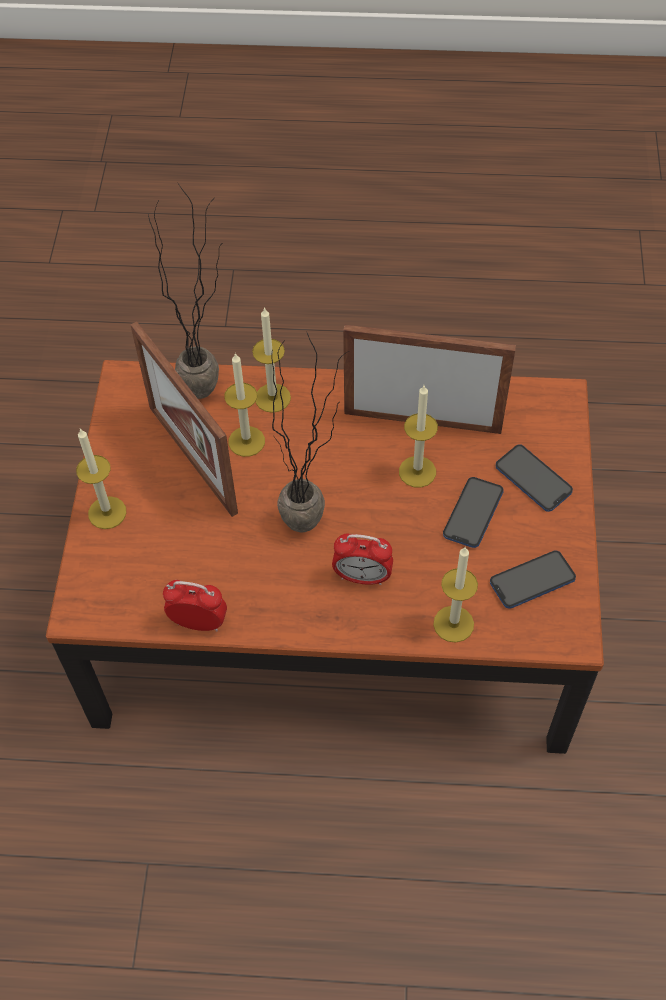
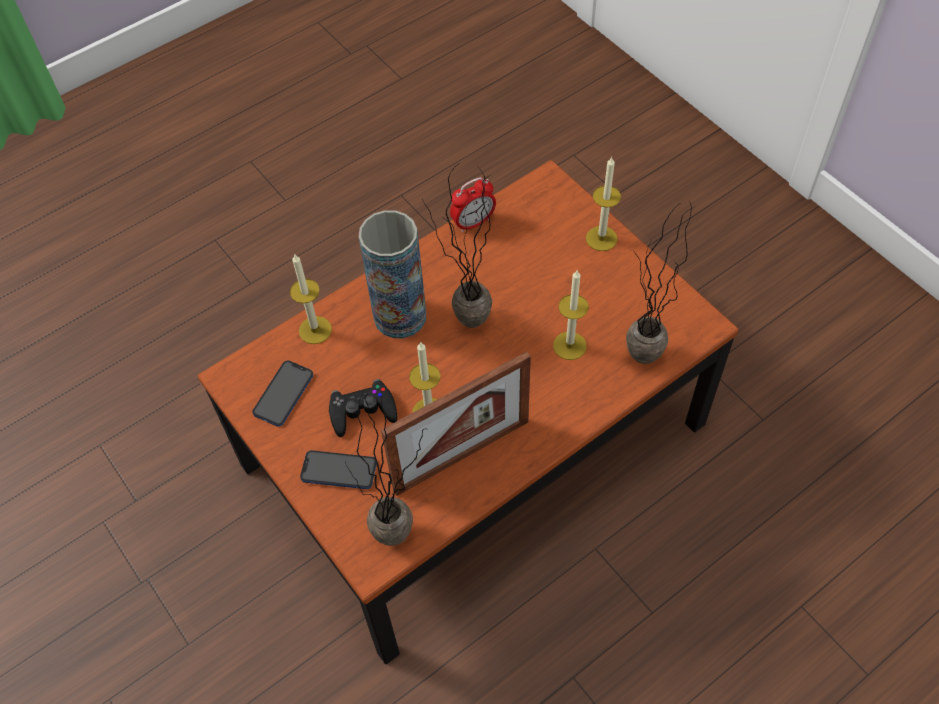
camera: 140 degrees right, 0 degrees up
(192, 459) = (590, 307): picture frame -> none
(272, 398) = (588, 390): candle -> none
(362, 577) = (400, 316): alarm clock -> vase
(473, 513) = (362, 411): phone -> black game controller
(523, 393) = (404, 541): none -> potted plant

